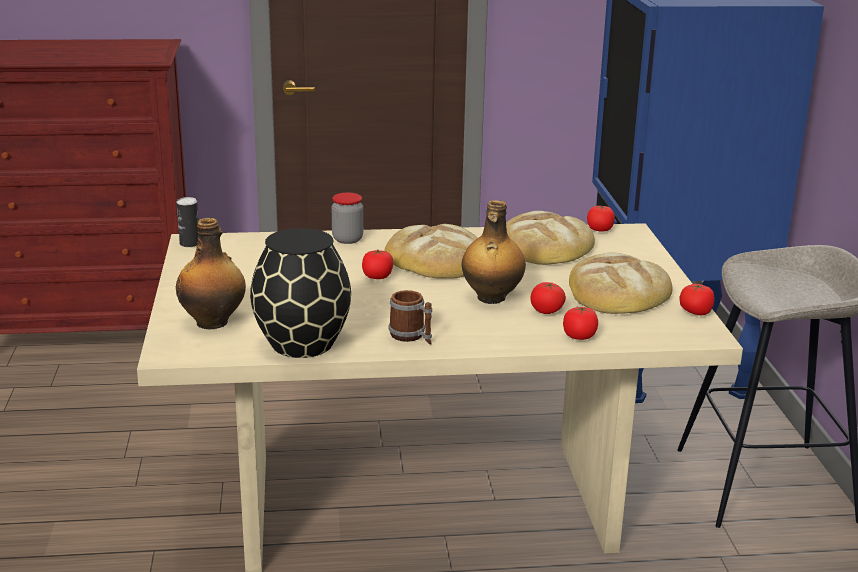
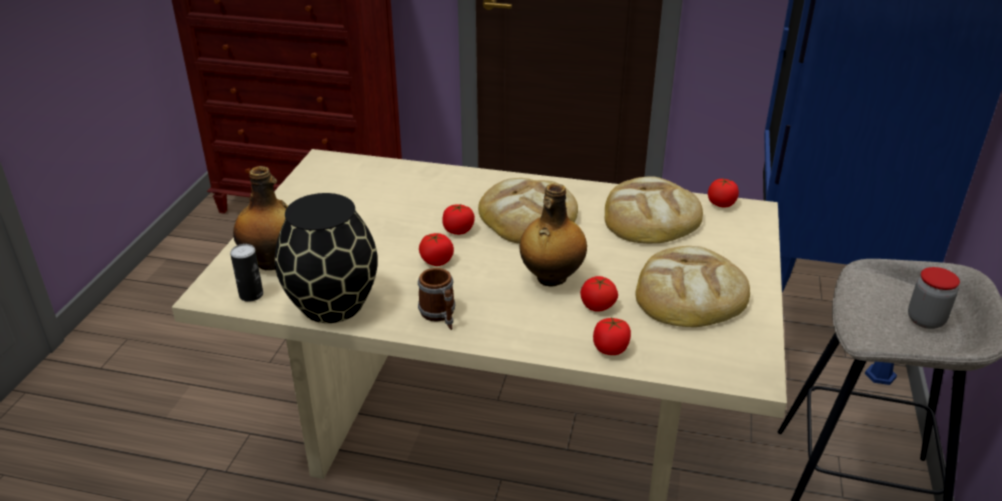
camera: 20 degrees right, 10 degrees up
(189, 244) = (318, 163): can -> can (251, 295)
(347, 239) = (461, 179): jar -> jar (925, 320)
(695, 312) = (761, 338): tomato -> tomato (436, 261)

